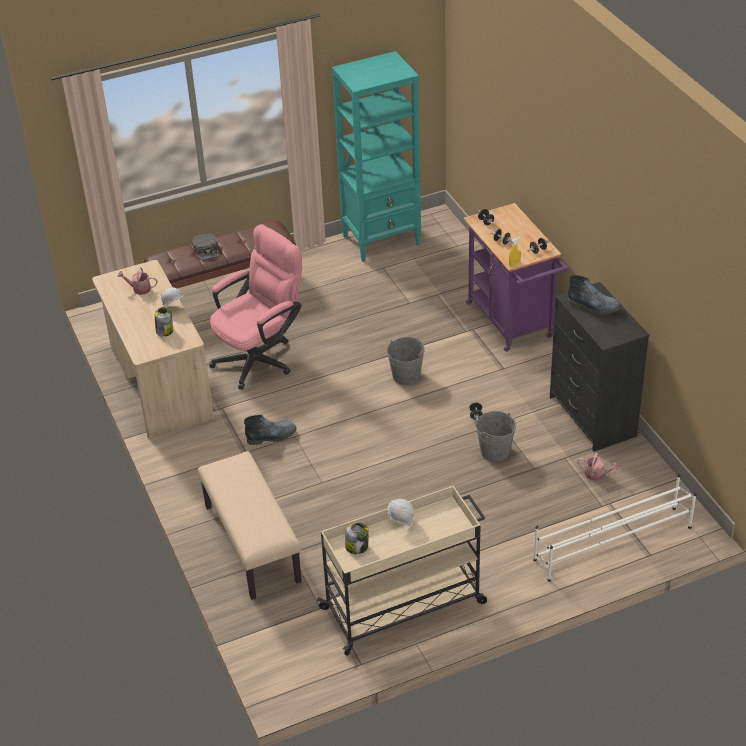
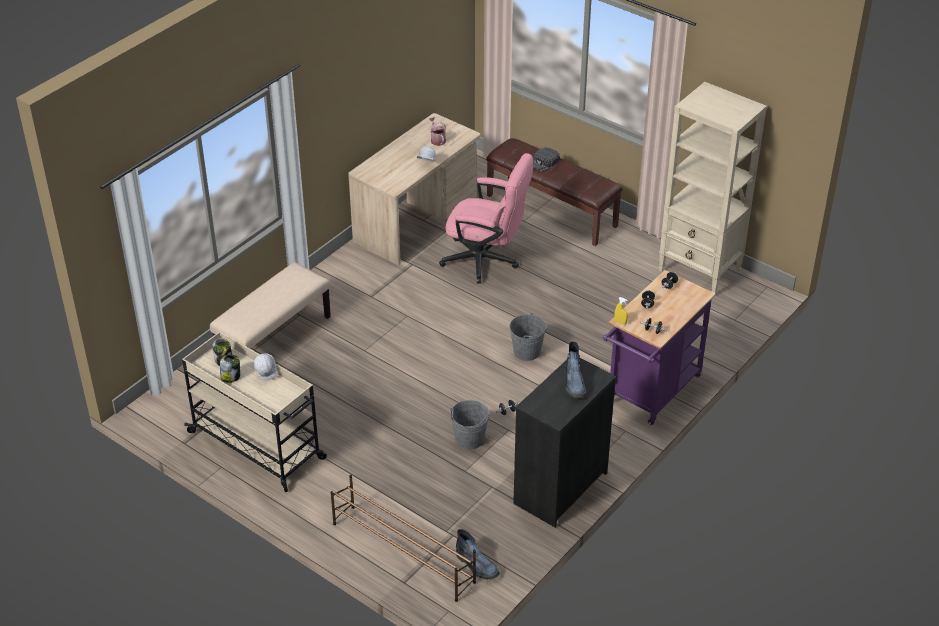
camera: 60 degrees right, 0 degrees up
(164, 331) = (397, 171): jar -> jar (231, 376)
(272, 436) = (399, 303): boot -> boot (477, 565)
(382, 240) = (700, 271): turquoise bookcase -> beige bookcase
(597, 475) = (484, 515): watering can -> none
(612, 543) = (402, 552): white shoe rack -> brown shoe rack

